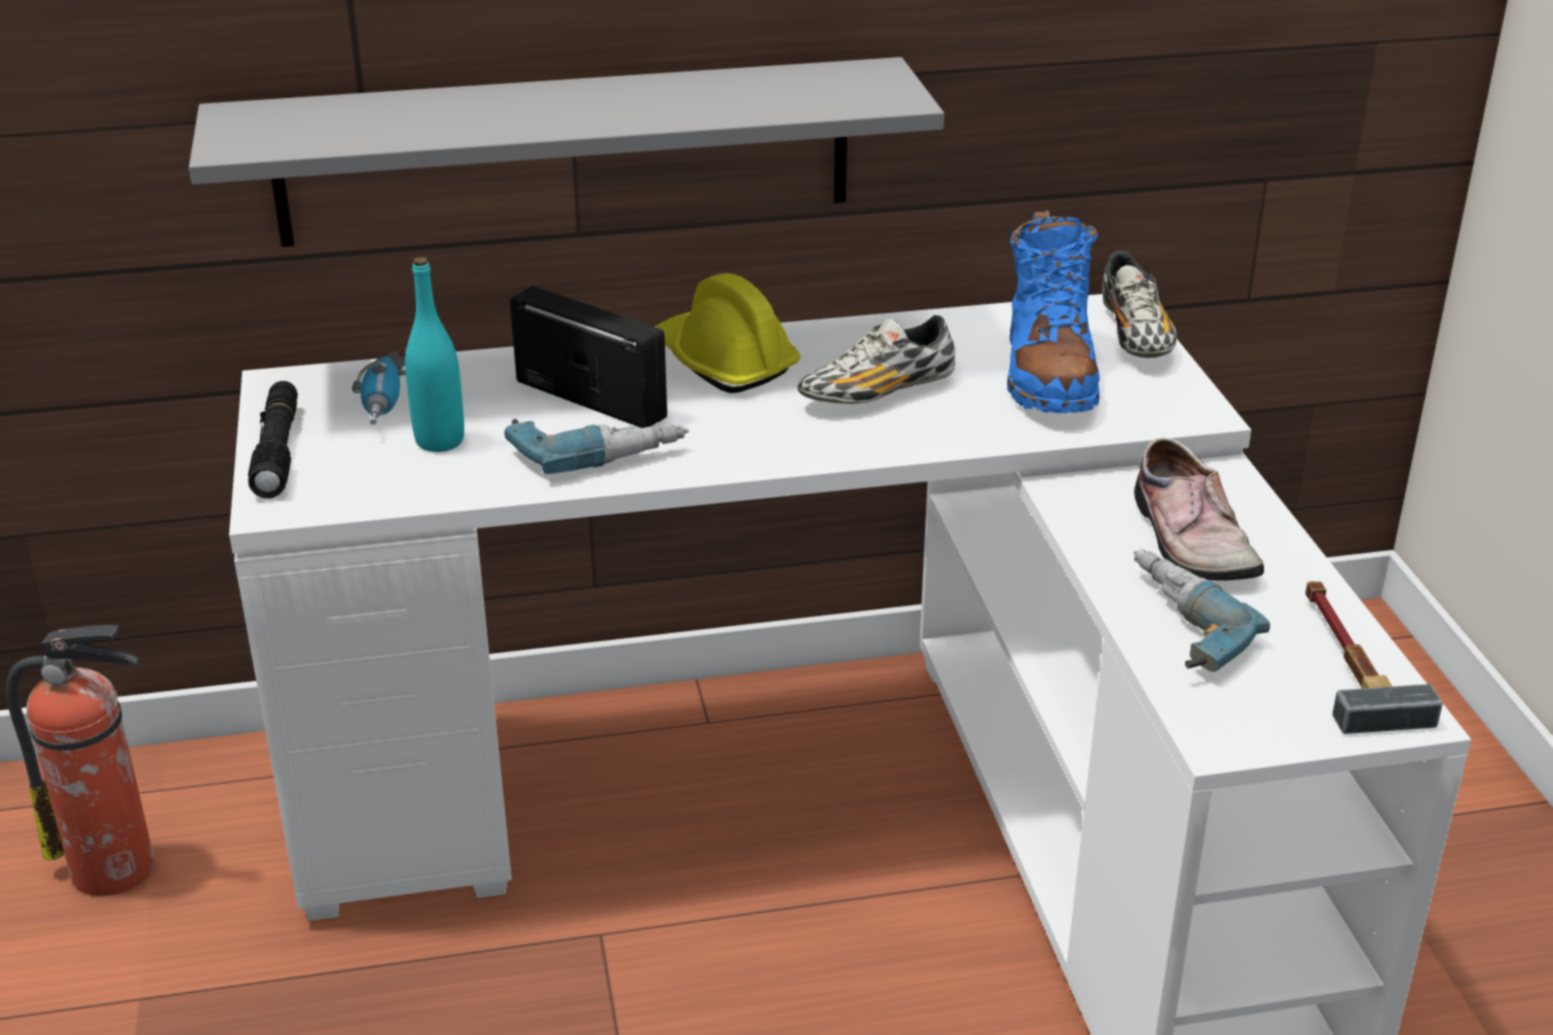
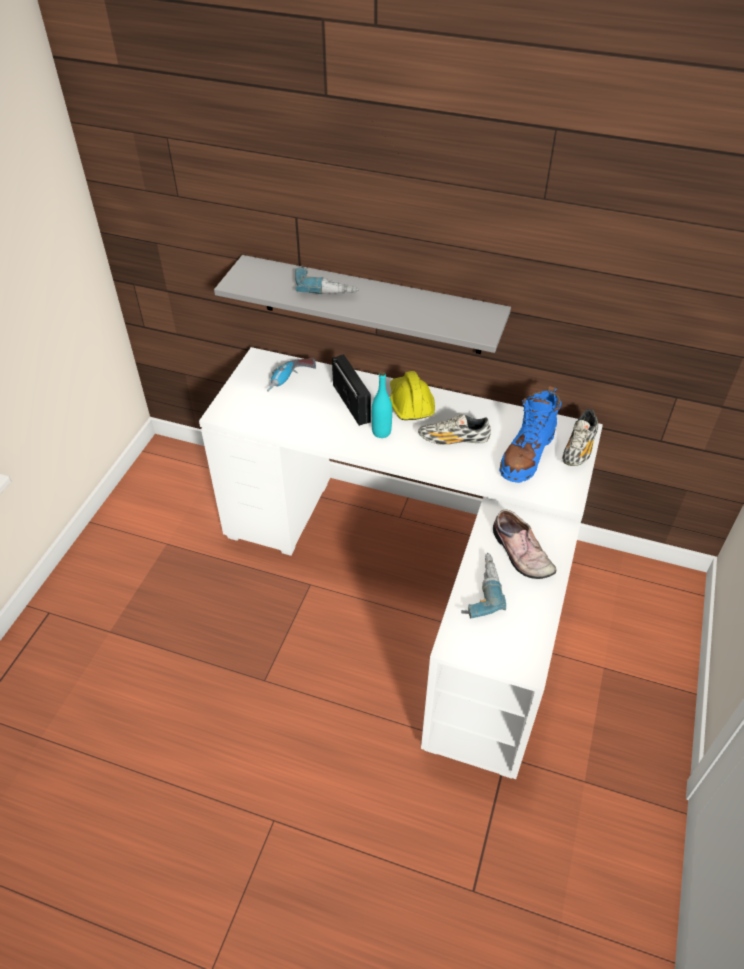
camera: 30 degrees right, 15 degrees up
(117, 868) = (186, 493): fire extinguisher -> none
(278, 451) = (236, 389): black flashlight -> none
(440, 441) = (288, 404): turquoise bottle -> turquoise bottle (381, 432)
(596, 449) = (335, 428): power drill -> power drill (326, 286)
(1187, 539) = (519, 553): shoe -> shoe turned 45 degrees counterclockwise
(1347, 660) = (529, 634): hammer -> none

